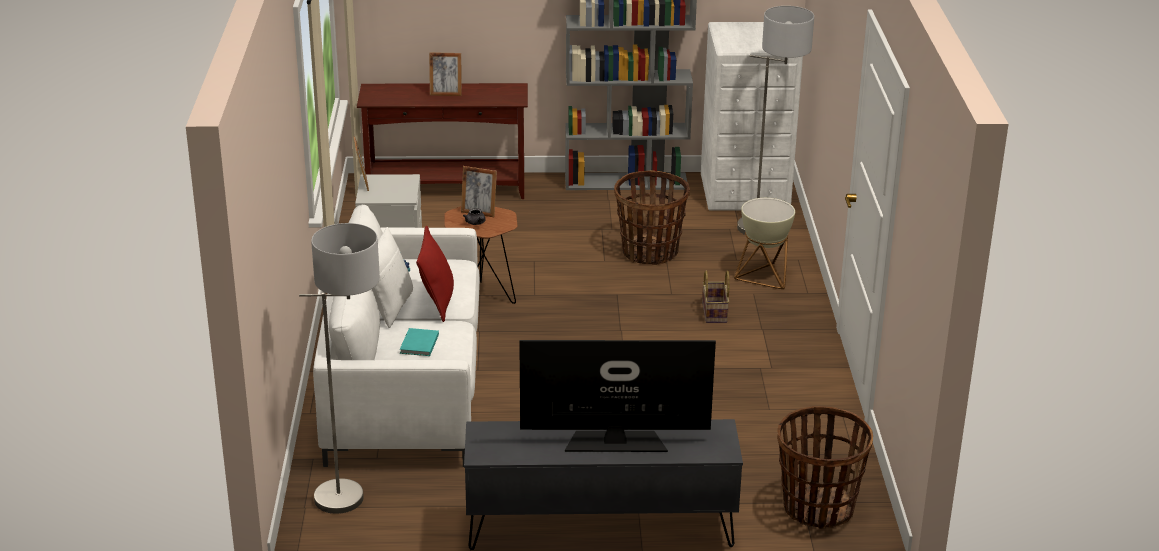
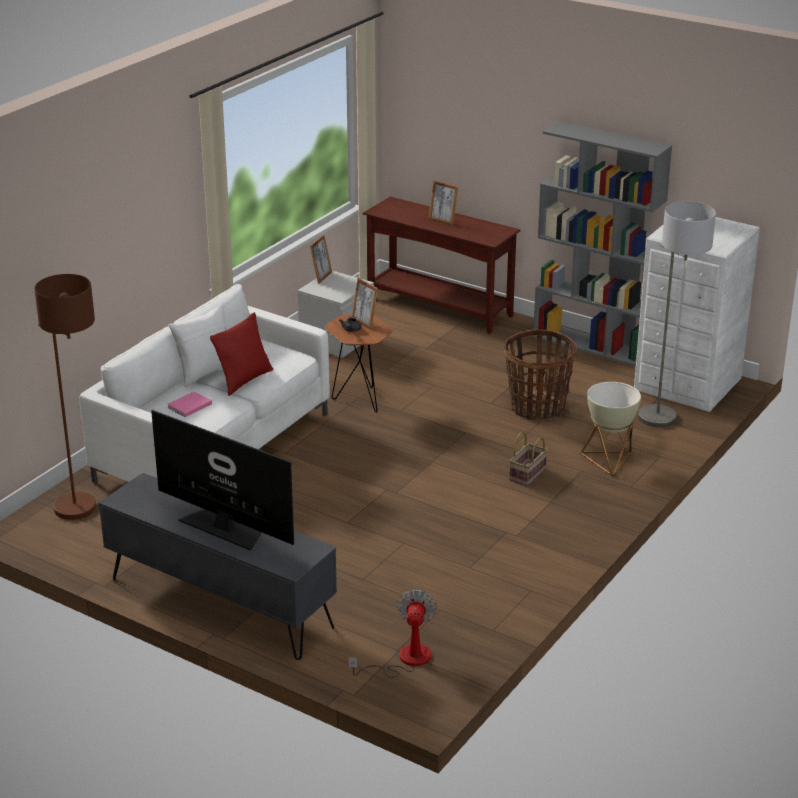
camera: 35 degrees right, 0 degrees up
(354, 498) = (84, 512): grey floor lamp -> brown floor lamp
(418, 344) = (188, 406): turquoise book -> pink book
(817, 508) = (404, 660): basket -> fan

